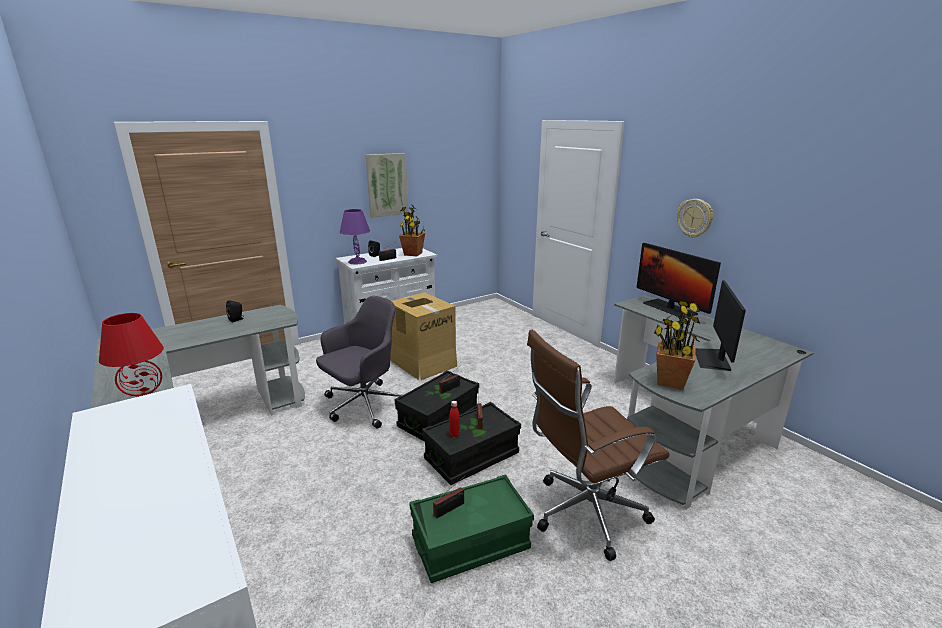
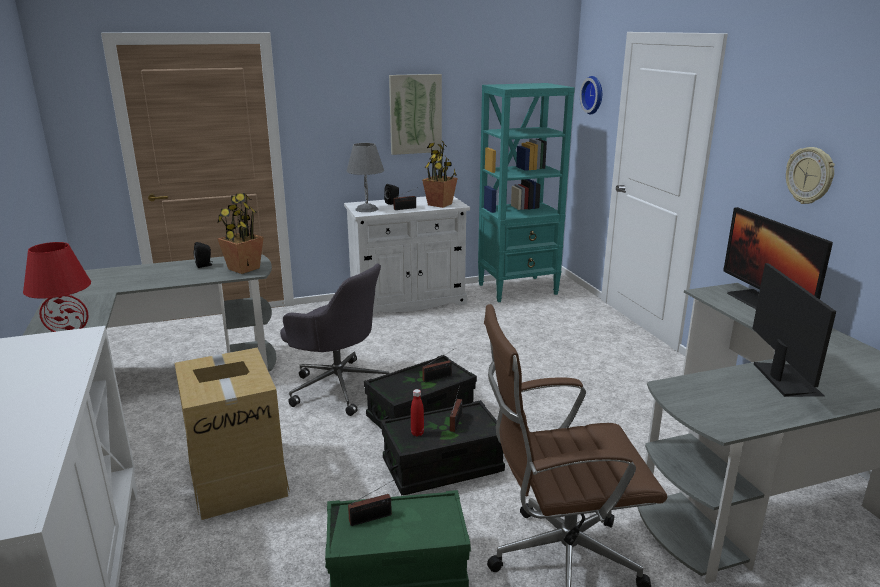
camera: 15 degrees right, 0 degrees up
(357, 261) = (367, 209): purple table lamp -> grey table lamp
(363, 406) = (338, 386): grey office chair -> grey office chair turned 60 degrees clockwise
(423, 363) = (431, 344): cardboard box -> cardboard box (238, 477)
(471, 313) = (518, 289): none -> turquoise bookcase
(516, 166) = (594, 95): none -> wall clock
(670, 382) = (700, 401): potted plant -> potted plant (243, 269)
(712, 359) = (785, 379): monitor -> monitor turned 150 degrees clockwise

